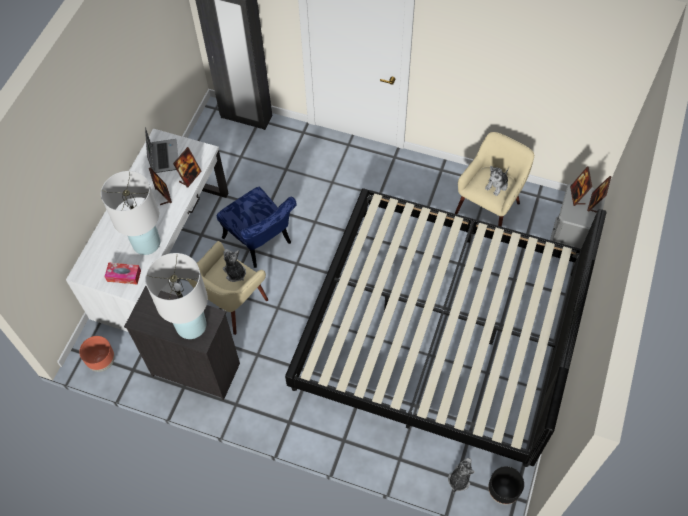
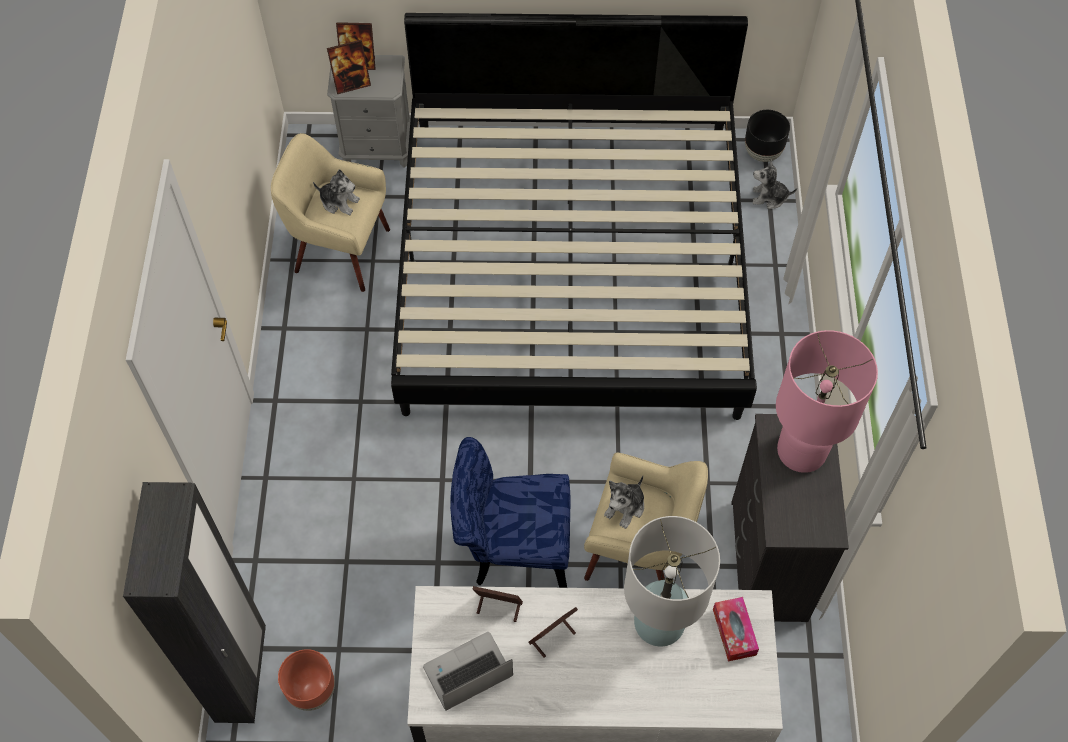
camera: 110 degrees left, 0 degrees up
(102, 362) = (820, 711): brown planter -> brown planter (312, 691)
(191, 325) = (801, 451): white table lamp -> pink table lamp
(261, 243) = (511, 547): blue chair -> blue chair turned 120 degrees counterclockwise

